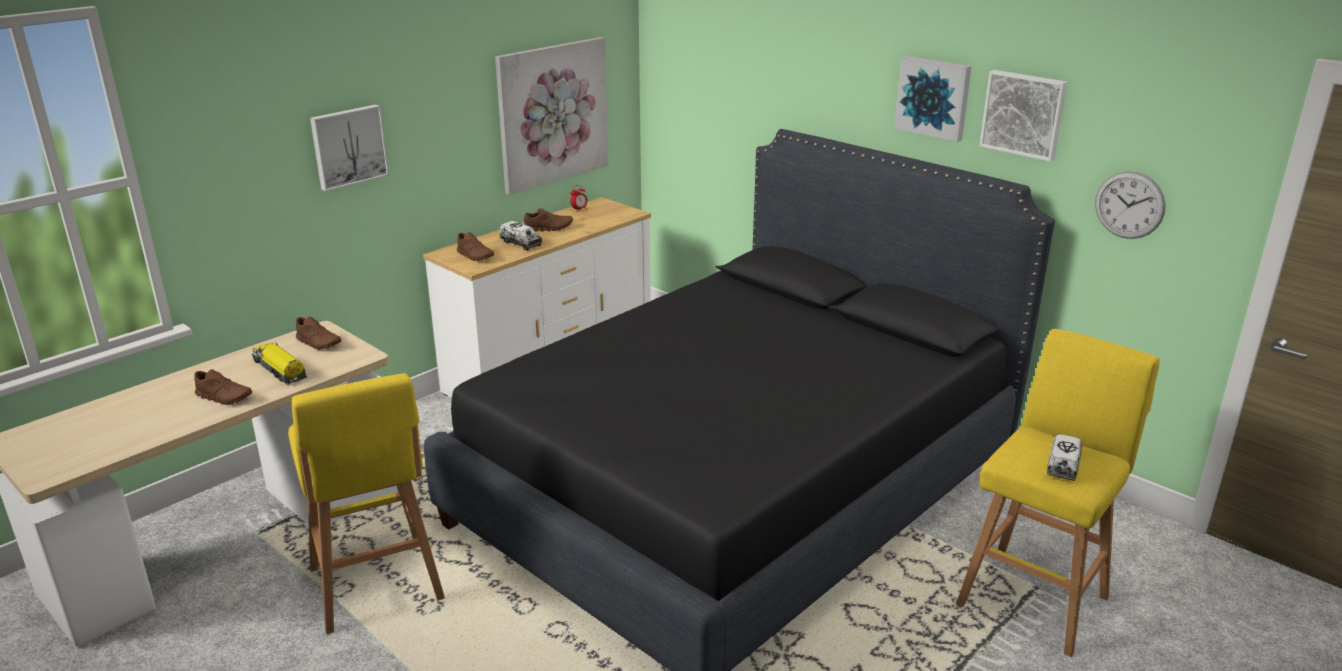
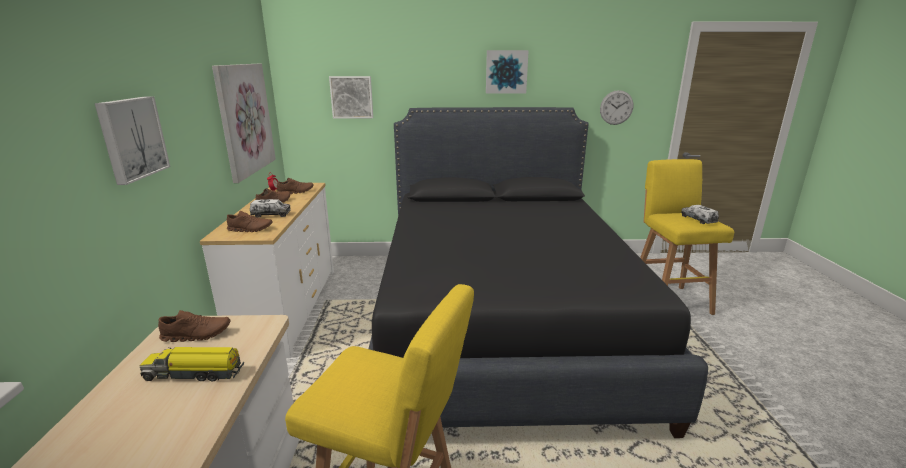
camera: 45 degrees left, 5 degrees down
(224, 397) = (168, 429): brown shoe -> brown shoe (296, 192)
(1024, 114) = (559, 71): picture -> picture (352, 97)

